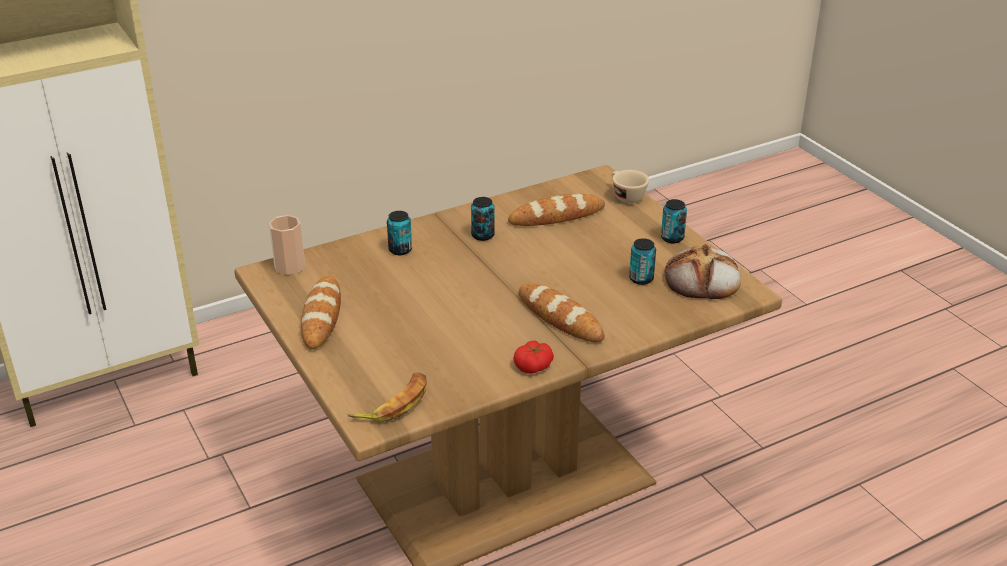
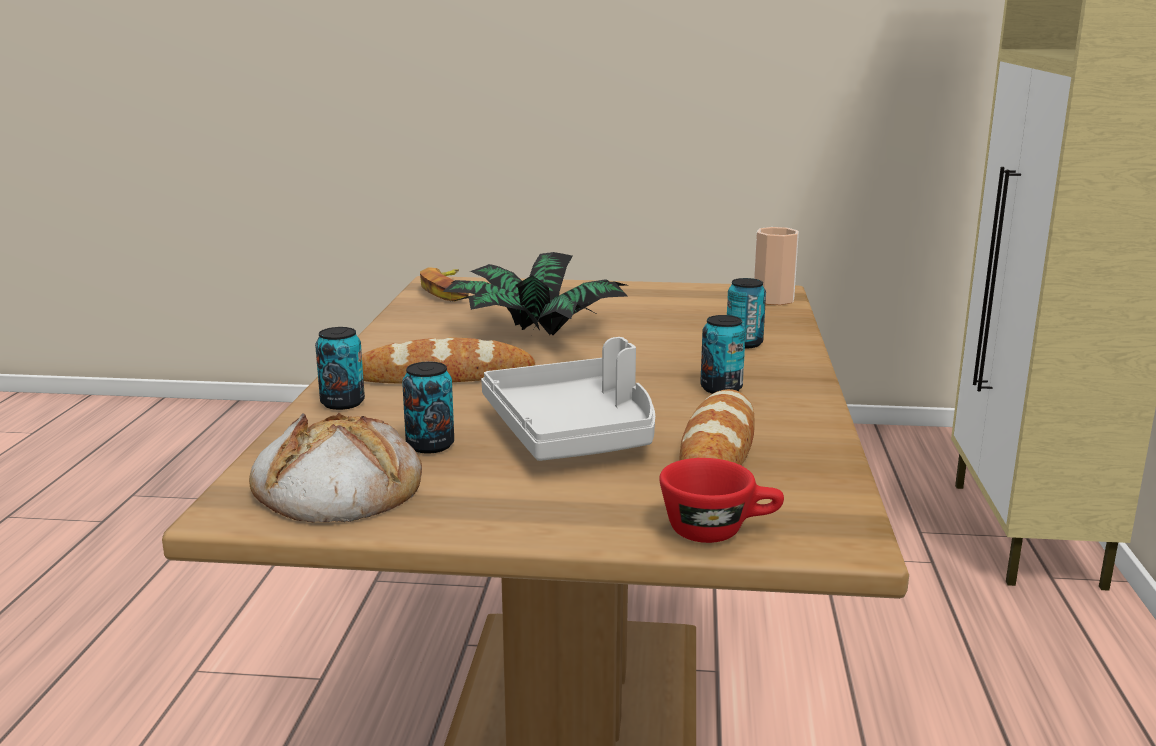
camera: 125 degrees right, 15 degrees down
(321, 316) = (645, 294): bread -> none
(457, 320) = (536, 335): none -> potted plant
(533, 366) = (385, 343): tomato -> none
(582, 251) = (574, 433): none -> grey tray
(625, 196) = (719, 531): beige cup -> red cup
(672, 238) = (498, 513): can -> can (342, 403)

